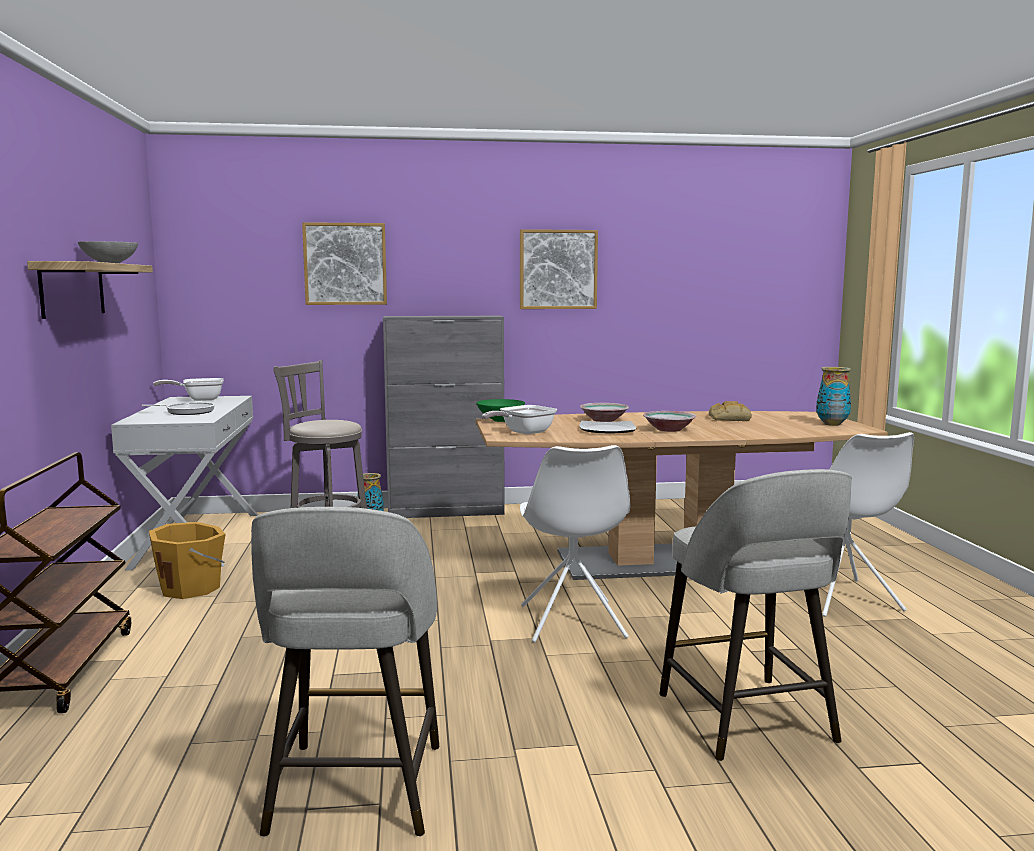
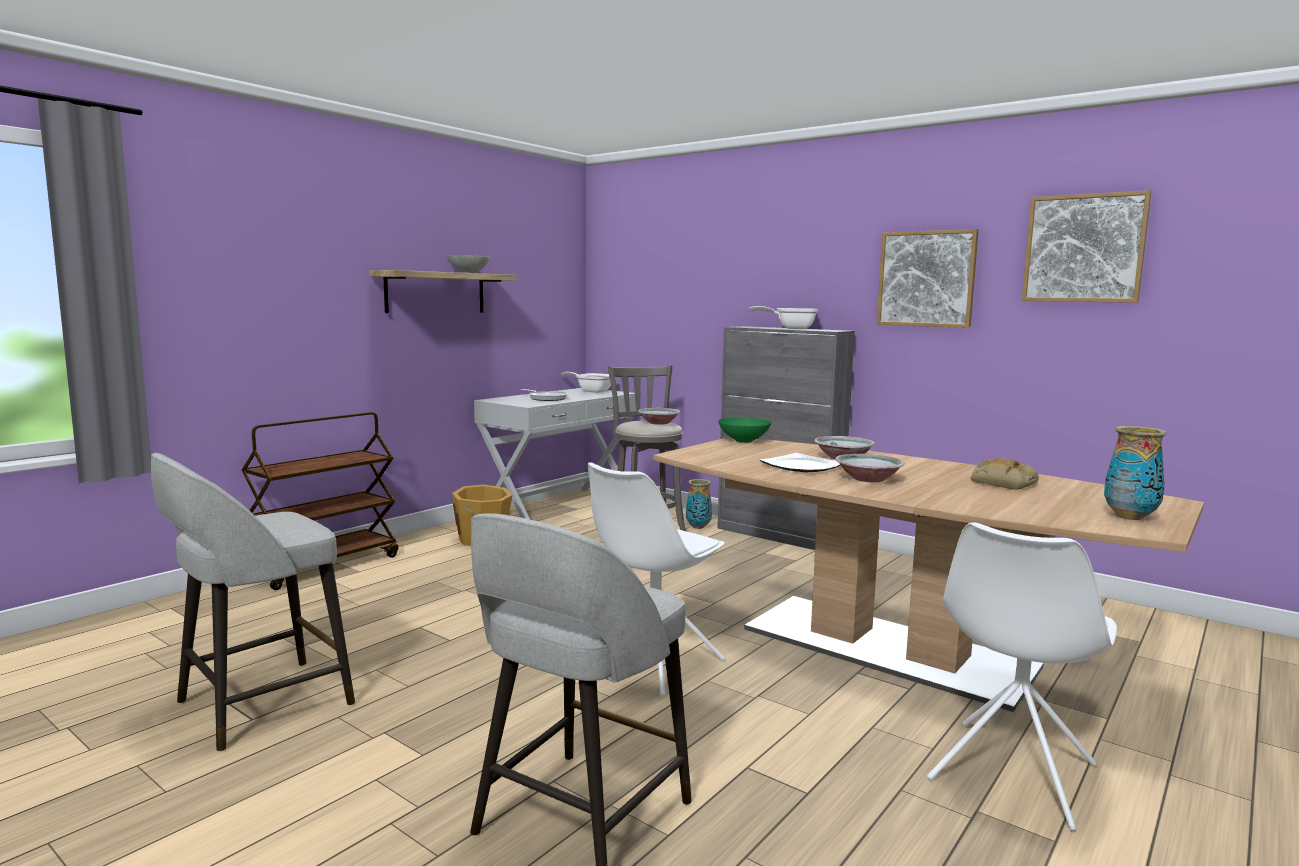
camera: 45 degrees right, 0 degrees up
(334, 421) = (658, 423): none -> bowl
(345, 264) = (716, 274): picture -> picture (1084, 248)
(523, 432) = (712, 454): frying pan -> frying pan (790, 328)

